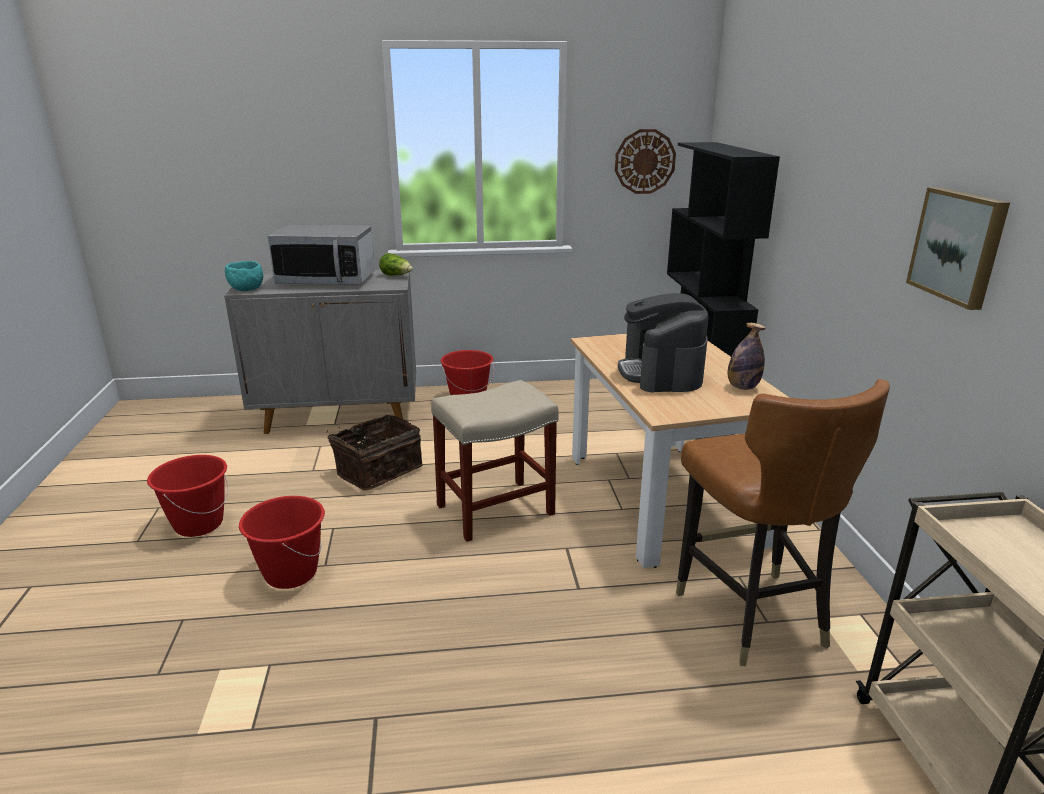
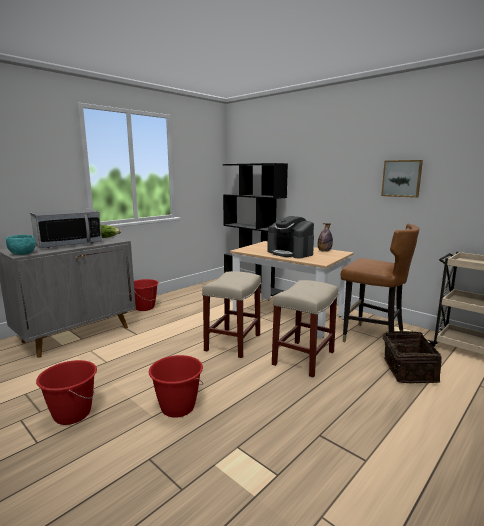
camera: 40 degrees left, 10 degrees down
(378, 470) = (147, 349): basket -> basket (407, 370)
(557, 588) = (304, 357): none -> beige stool
(645, 161) = (204, 174): wall clock -> none

